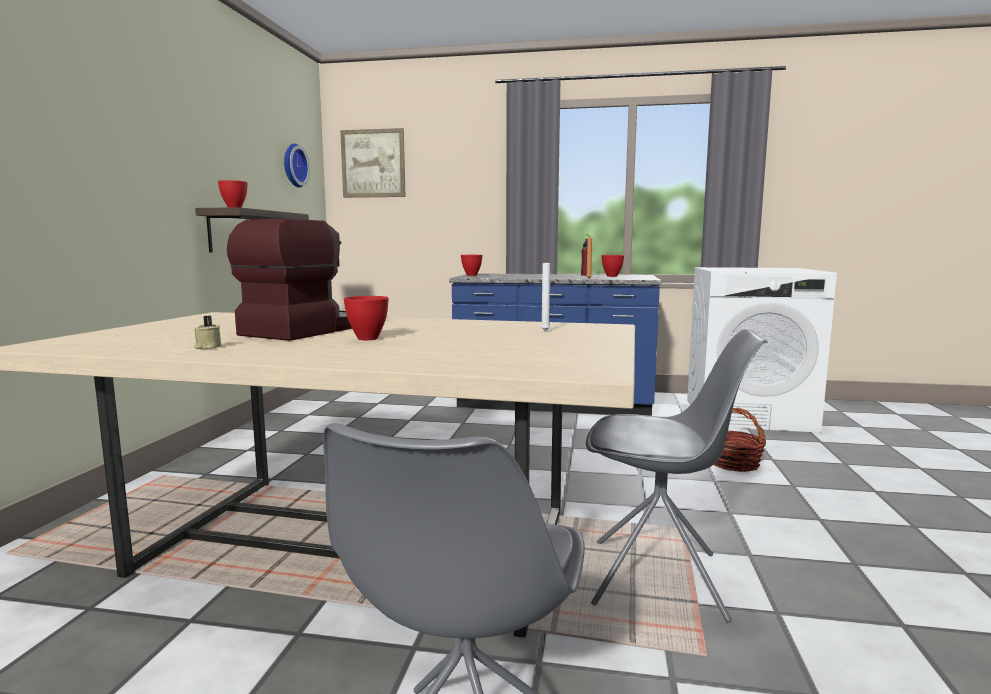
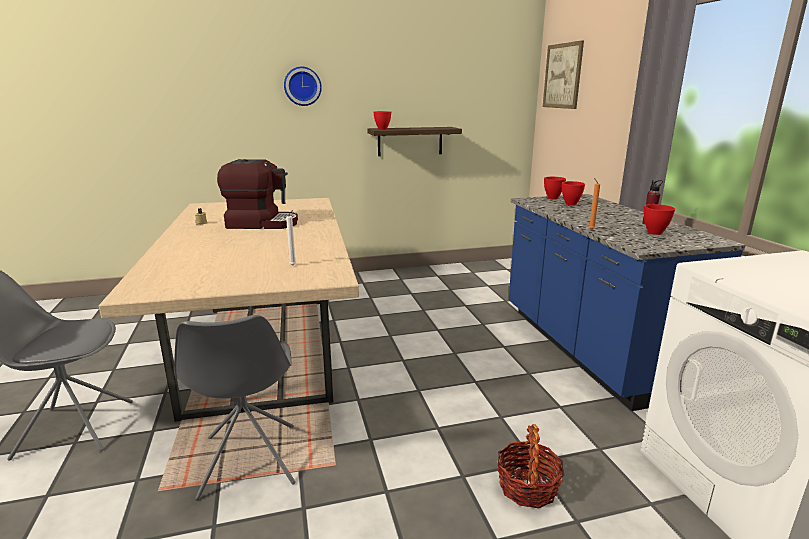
camera: 65 degrees right, 10 degrees up
(293, 165) = (487, 85): wall clock -> wall clock (302, 86)
(368, 338) = (238, 238): red bowl -> red bowl (571, 204)

